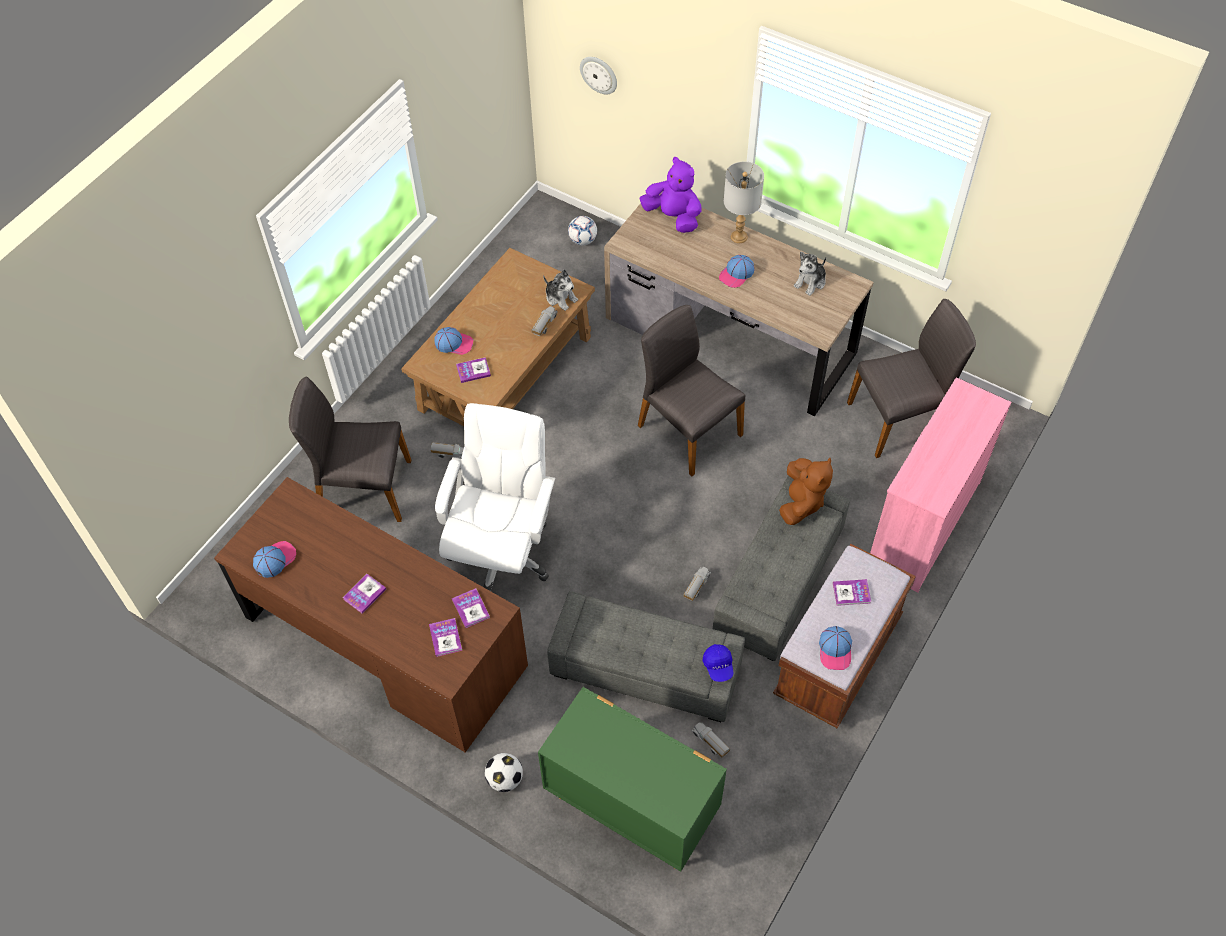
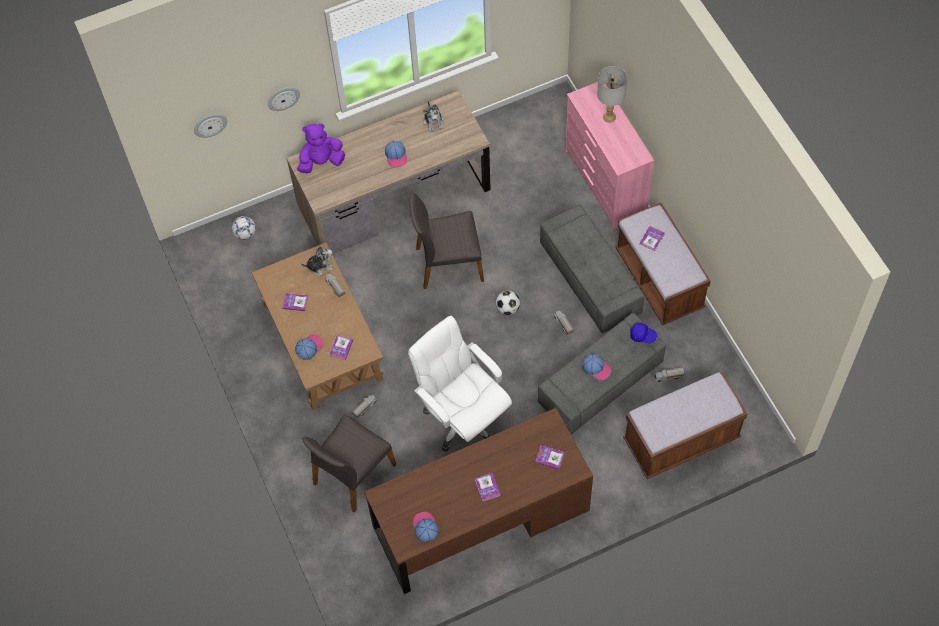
camera: 55 degrees left, 5 degrees up
(471, 608) = (538, 434): book -> book (295, 302)
(505, 779) = (620, 498): football -> football (507, 308)
(630, 806) = (681, 440): green dresser -> brown bench
(684, 112) = (283, 98): none -> wall clock
(739, 236) = (367, 136): grey table lamp -> grey table lamp (609, 117)
(801, 502) = (565, 229): brown plush toy -> none
(835, 650) = (682, 269): cap -> cap (596, 368)
(899, 419) = (525, 148): grey chair -> none

